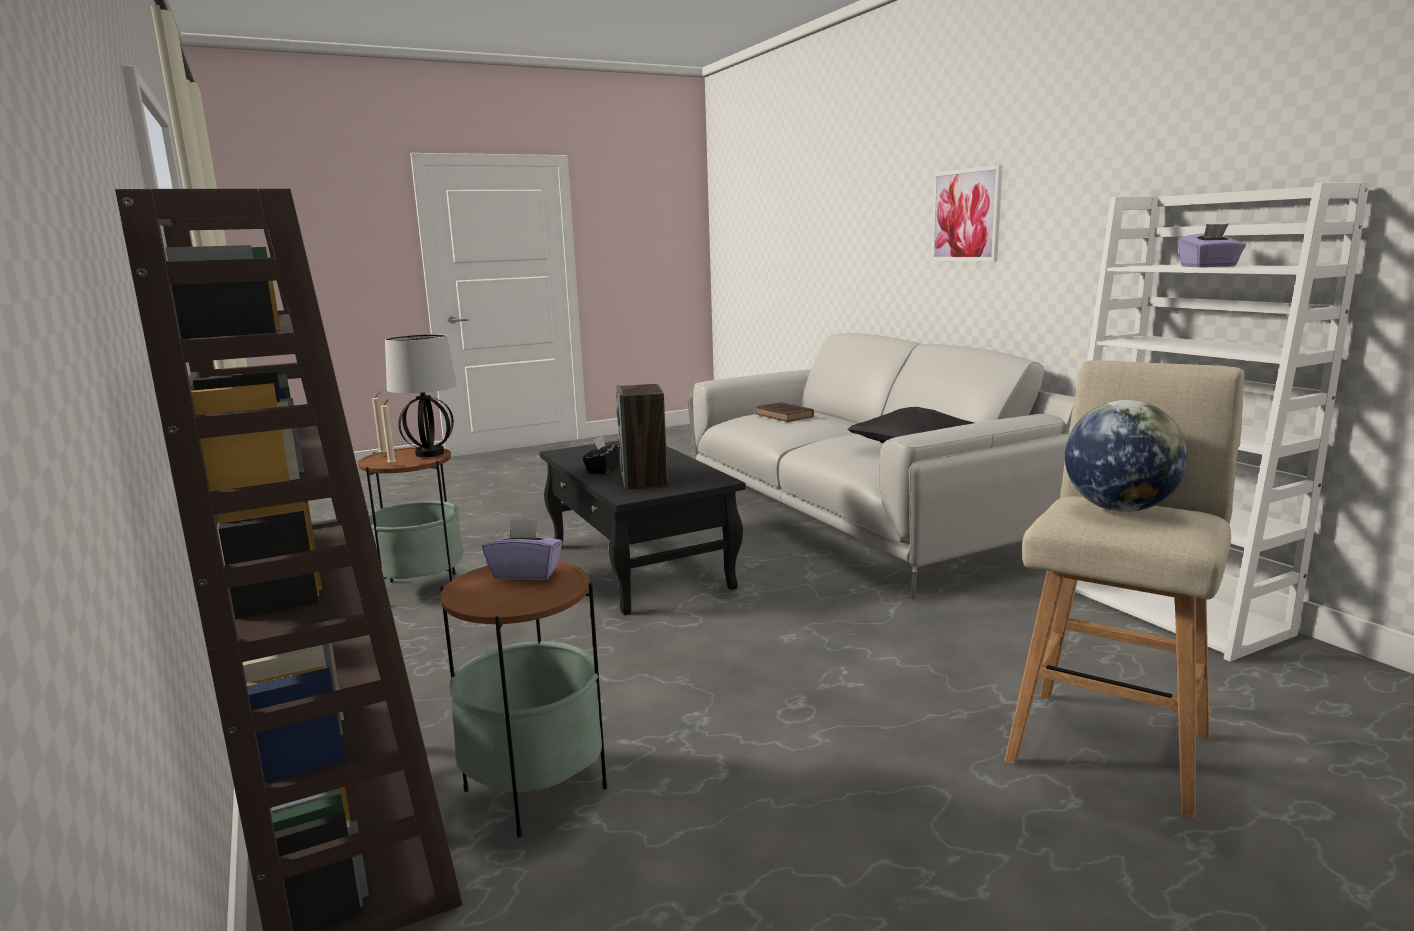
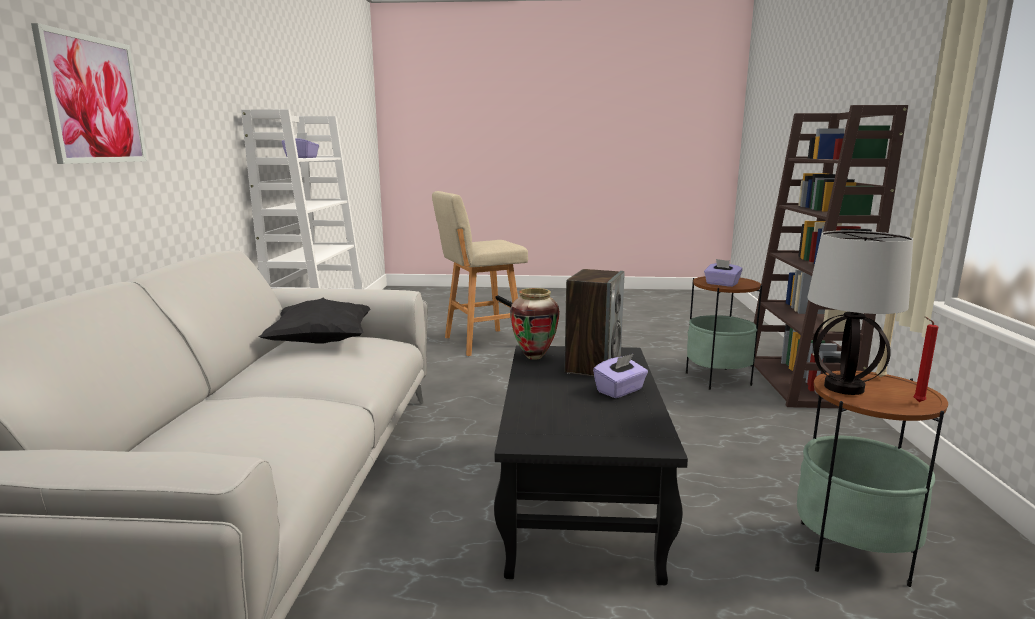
camera: 150 degrees left, 0 degrees up
(384, 454) = (917, 402): beige candle -> red candle
(603, 469) = (620, 391): black tissue box -> purple tissue box
(707, 476) = (534, 357): none -> vase
(785, 416) = (226, 439): brown book -> none
(1119, 509) = (486, 243): globe -> none

